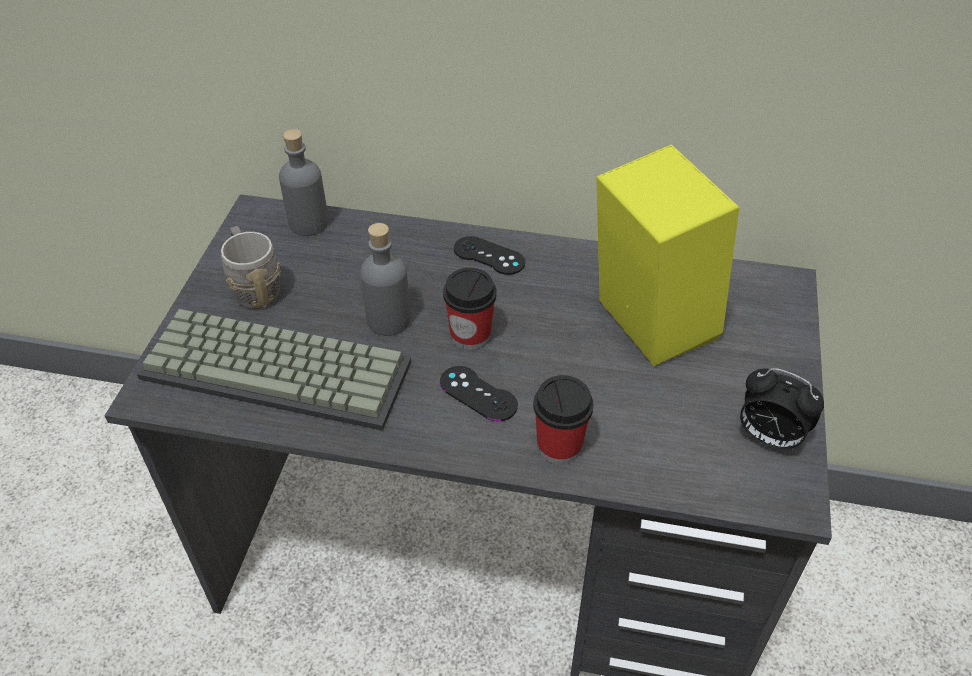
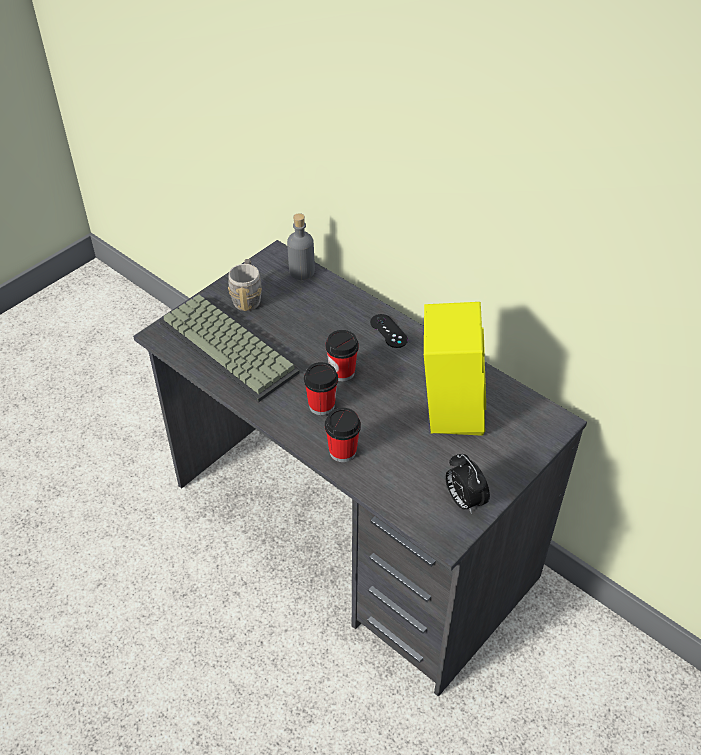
camera: 30 degrees right, 0 degrees up
(388, 320) = (304, 345): grey bottle -> none
(478, 394) = (321, 405): black game controller -> cup

